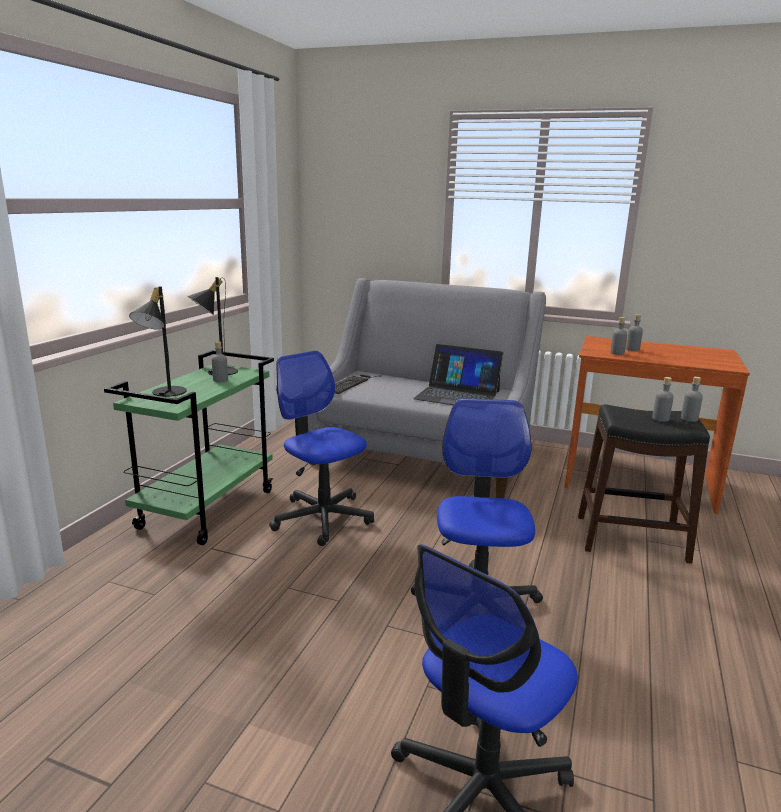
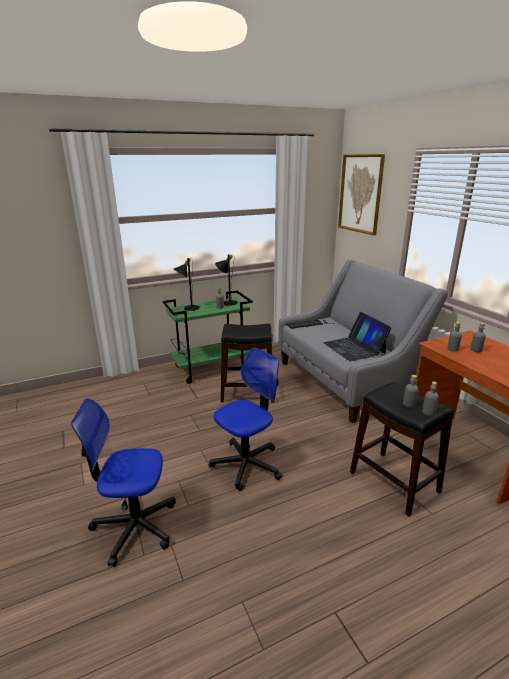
camera: 45 degrees right, 5 degrees up
(322, 518) = (247, 392): office chair -> black stool
(348, 179) = (360, 194): none -> picture

